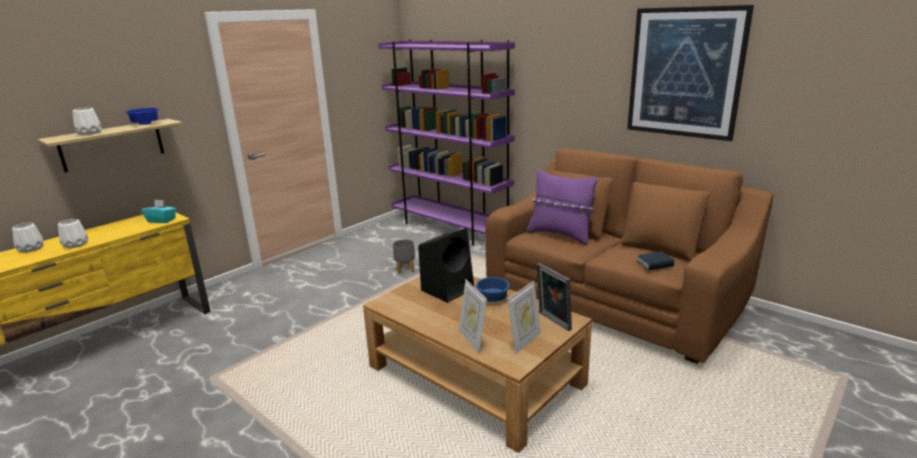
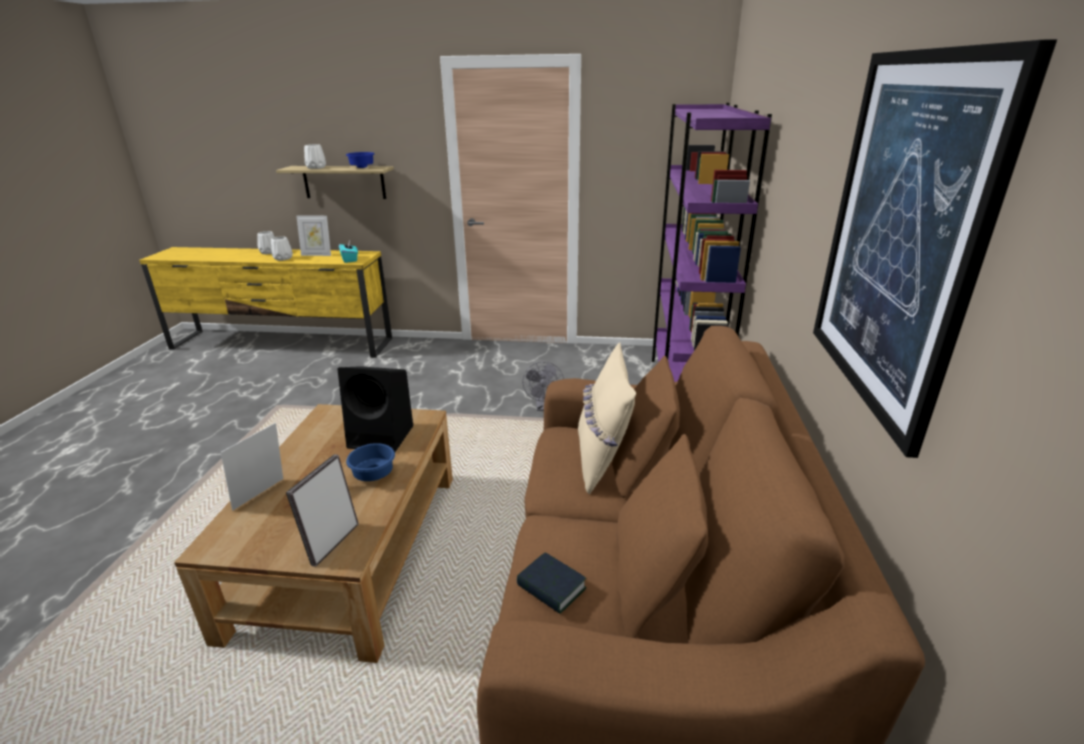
camera: 55 degrees right, 5 degrees up
(405, 269) = (543, 407): grey planter -> grey fan
(524, 341) = (270, 535): picture frame -> picture frame (317, 254)
(560, 235) = (602, 459): purple pillow -> beige pillow

